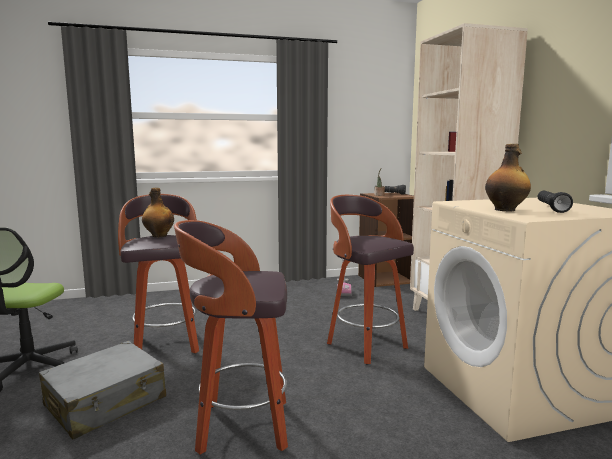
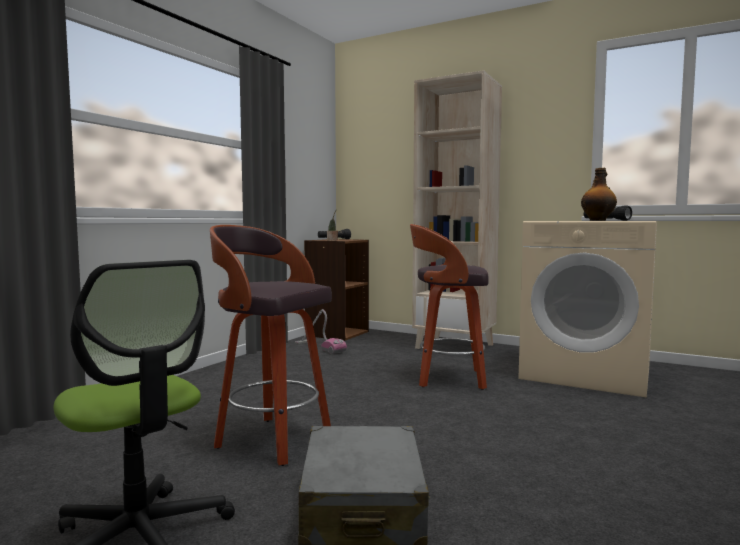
camera: 45 degrees left, 5 degrees down
(159, 236) = (259, 282): bottle -> none
(240, 427) = (521, 460): stool -> none

